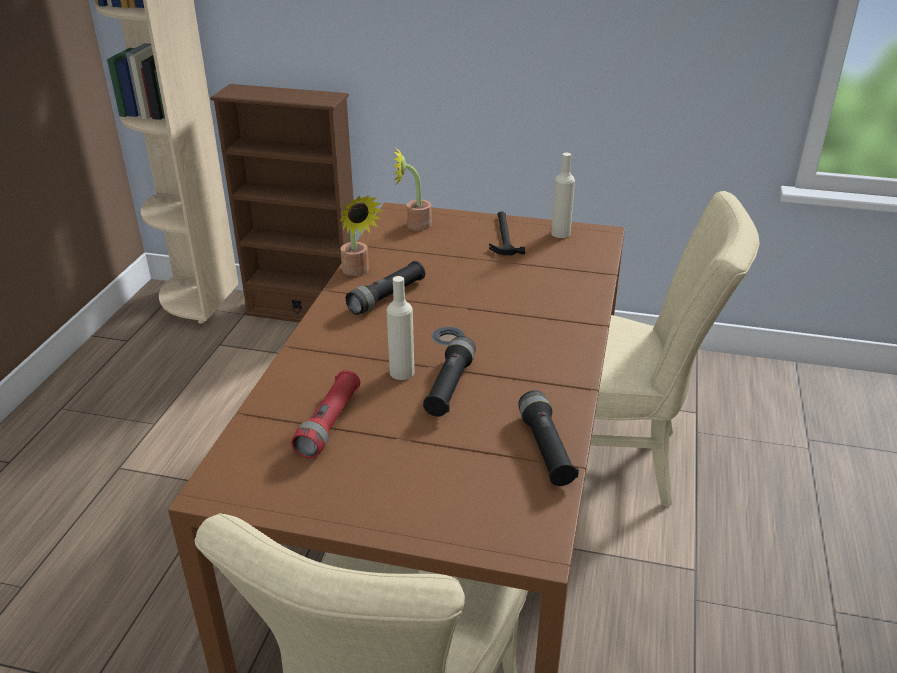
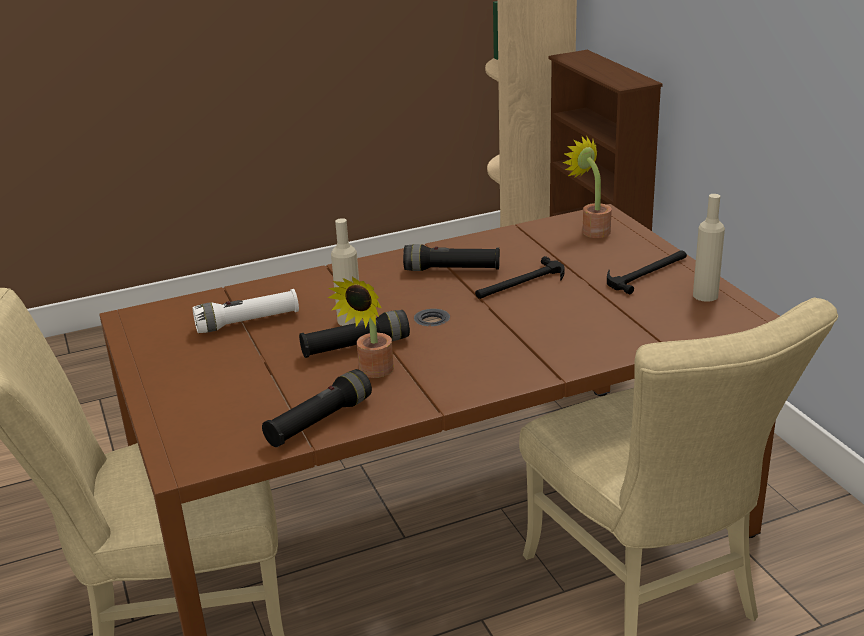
camera: 55 degrees right, 5 degrees down
(329, 423) = (248, 322): red flashlight -> white flashlight
(358, 272) = (472, 243): potted plant -> potted plant (372, 372)
(451, 282) = (520, 283): none -> hammer

